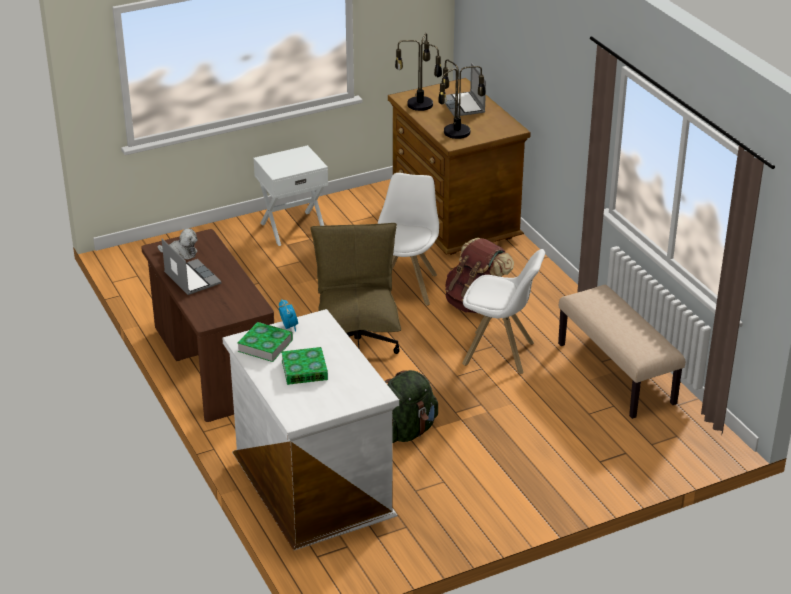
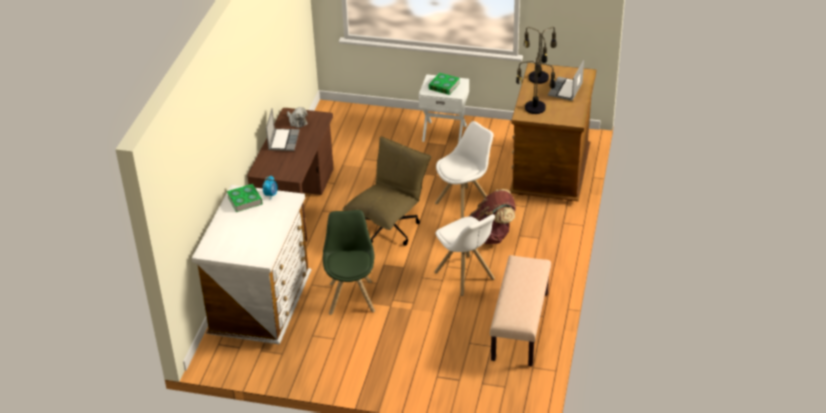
camera: 40 degrees right, 5 degrees up
(304, 370) = (245, 225): book -> book (444, 86)
(407, 431) = (351, 297): green backpack -> green chair

